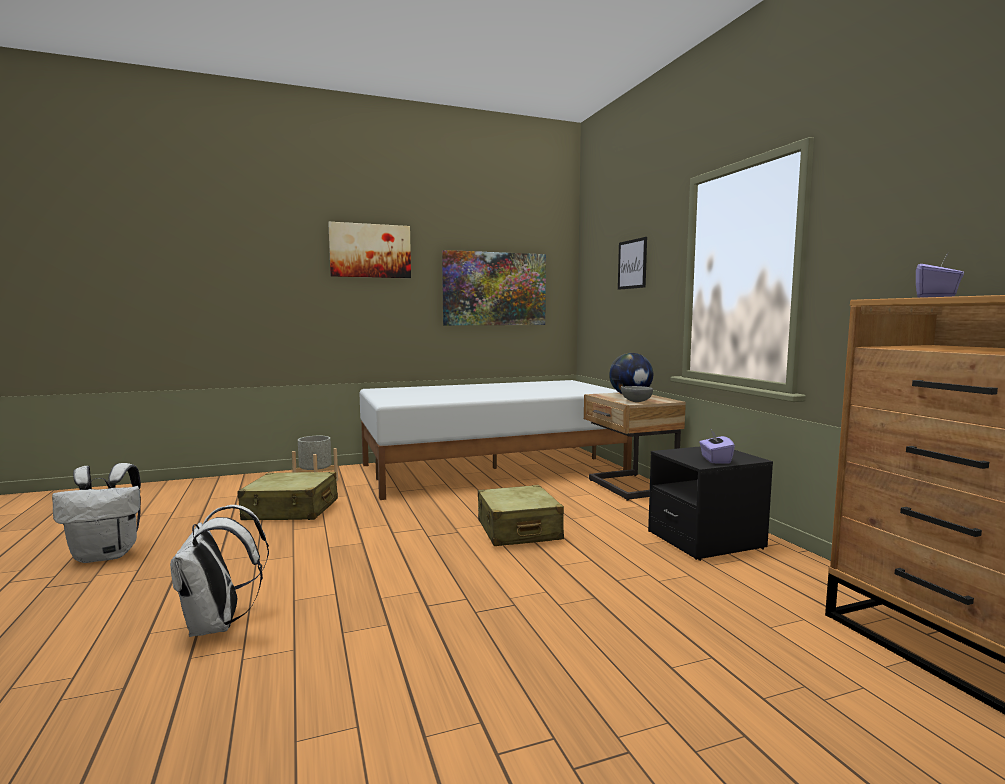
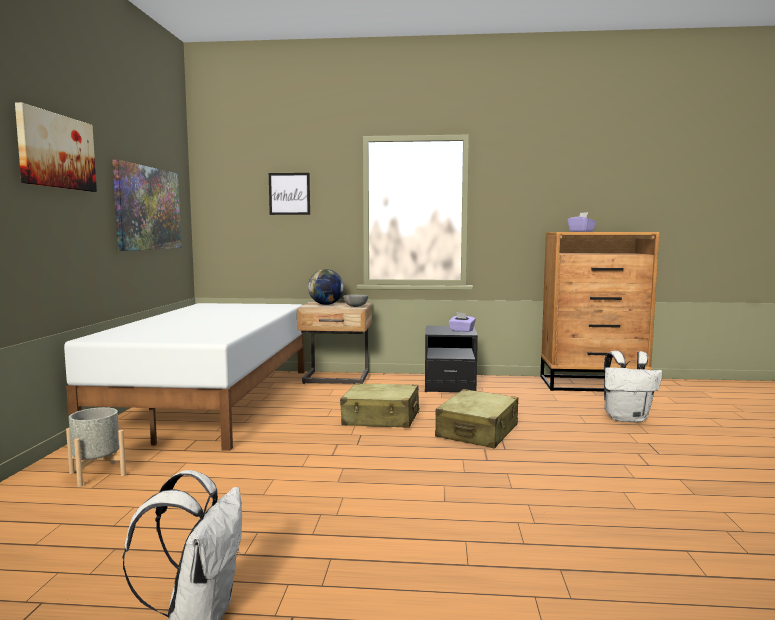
camera: 65 degrees left, 0 degrees up
(218, 625) = (472, 532): white backpack -> white backpack (627, 418)
(291, 510) = (193, 492): beige suitcase -> beige suitcase (477, 431)

